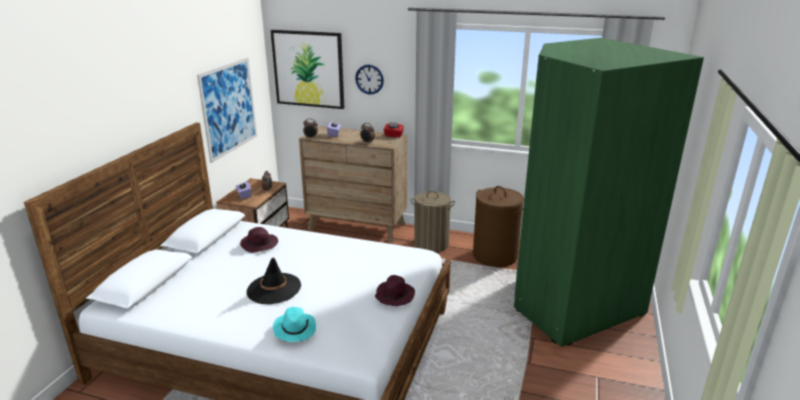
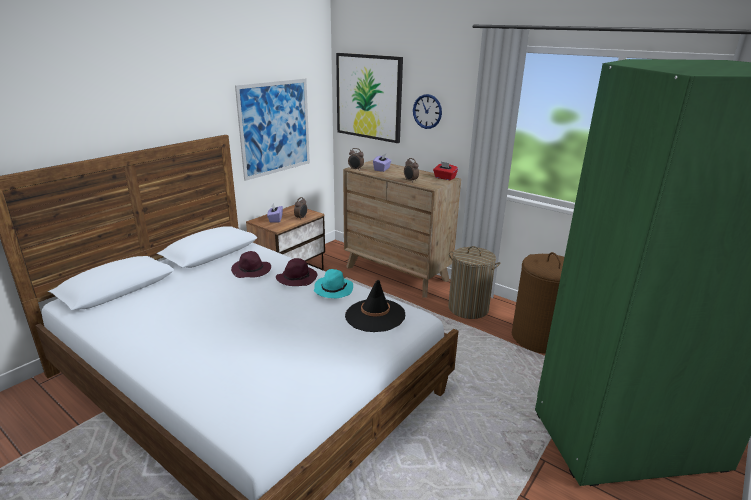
camera: 20 degrees right, 0 degrees up
(274, 289) = (226, 322): black hat -> black hat (375, 315)
(294, 329) = (207, 376): turquoise hat -> turquoise hat (333, 289)
(394, 295) = (350, 362): purple hat -> purple hat (297, 278)

